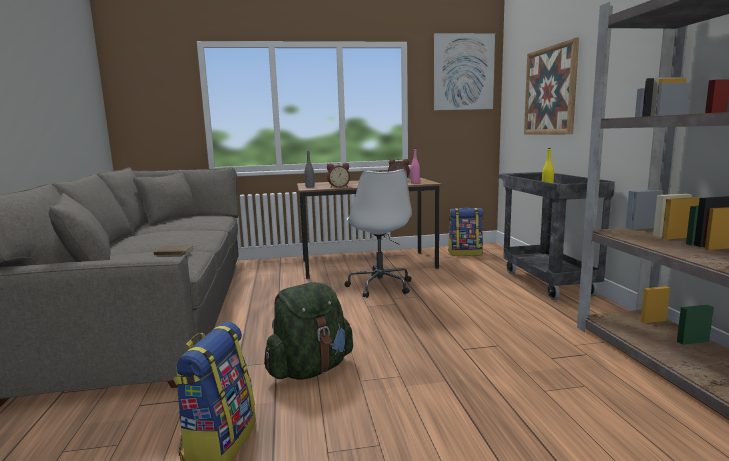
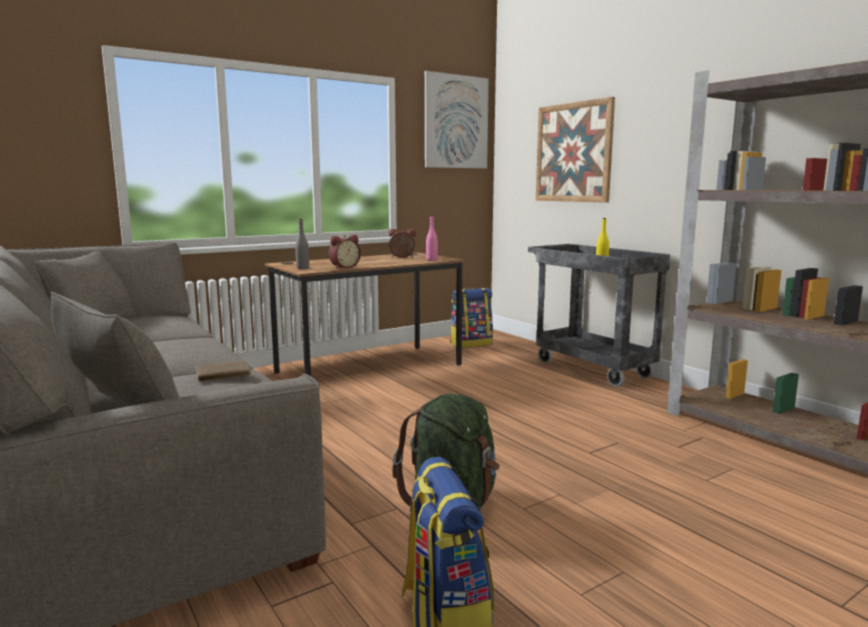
camera: 25 degrees left, 0 degrees up
(380, 287) = (419, 395): white office chair -> none

